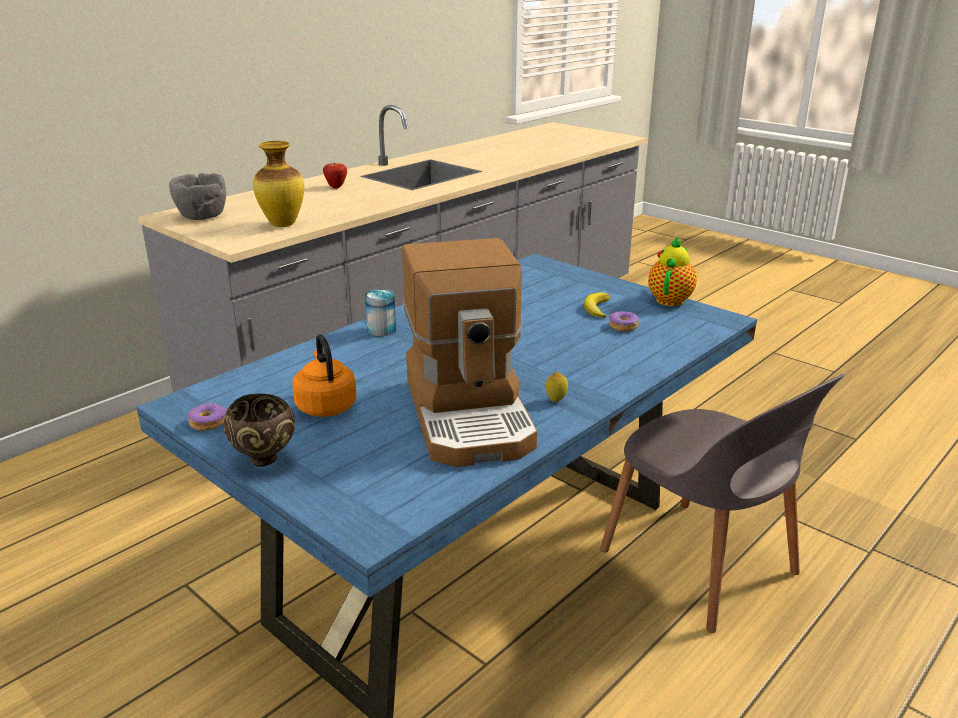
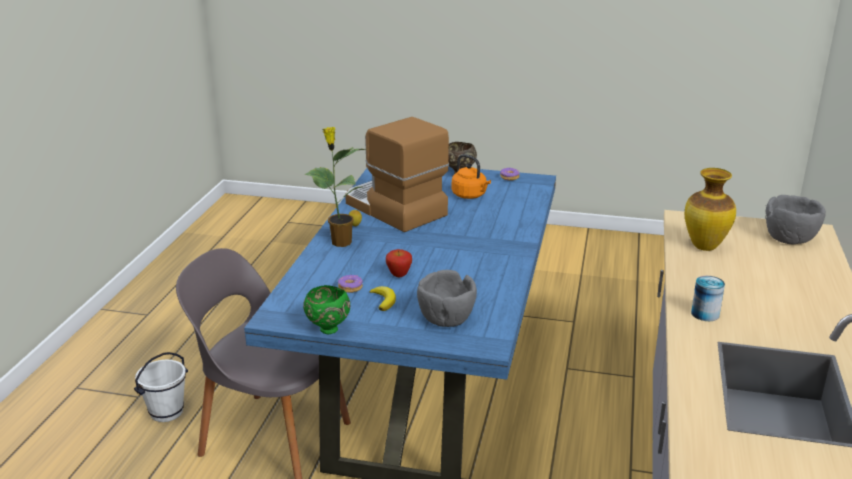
camera: 150 degrees right, 0 degrees up
(336, 187) = (799, 319): apple -> apple (399, 276)
(381, 330) = (512, 240): can -> can (705, 314)
(551, 283) = (446, 319): none -> grey bowl
(597, 381) = (340, 242): none -> potted plant
(670, 299) = (327, 329): teapot -> green bowl
(850, 654) = (167, 412): none -> white bucket

